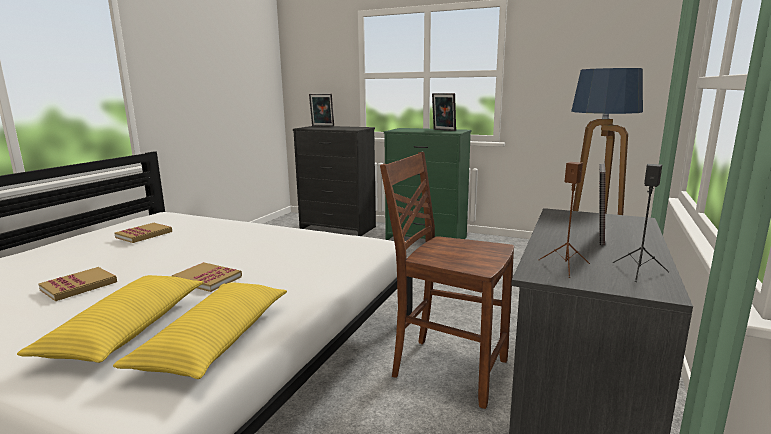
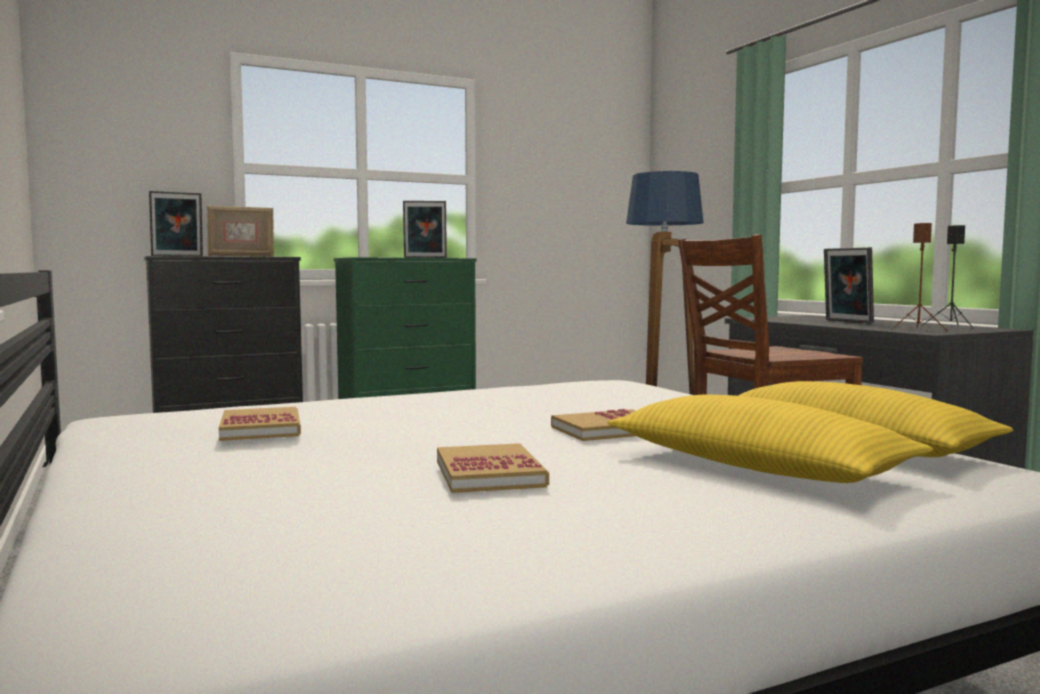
camera: 50 degrees left, 10 degrees down
(340, 128) = (241, 256): none -> picture frame

